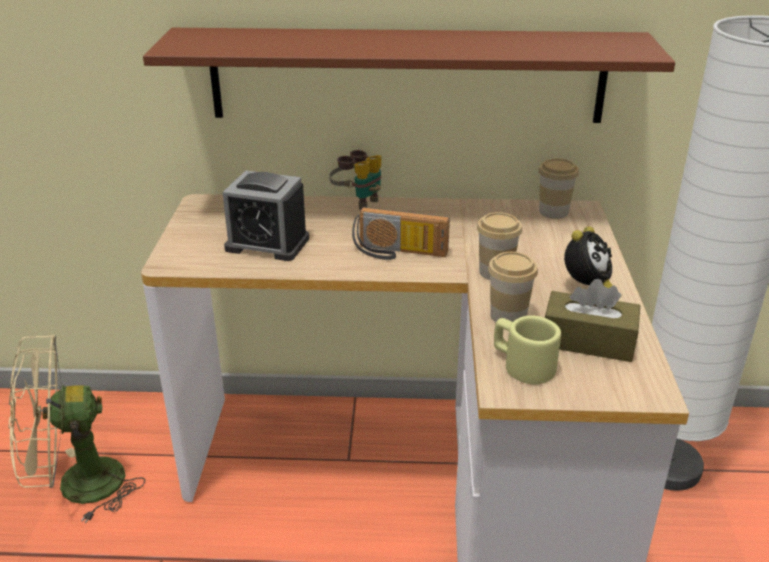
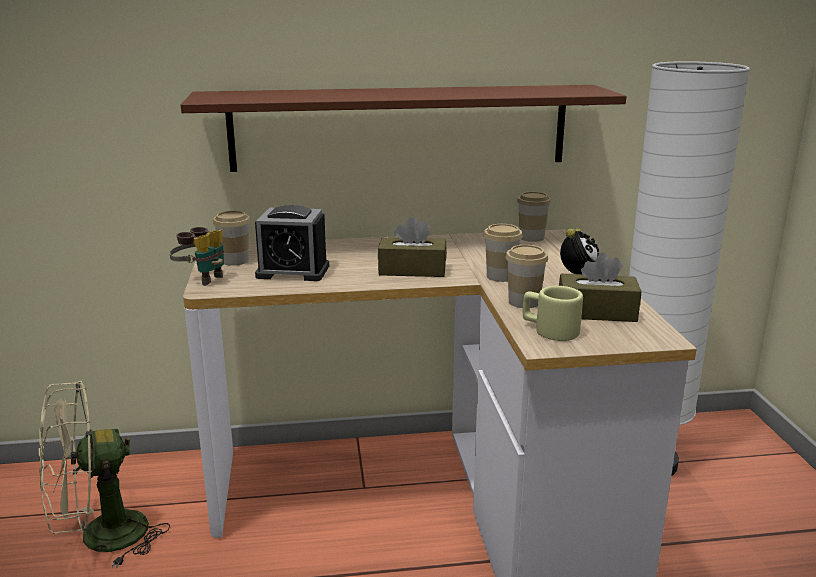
camera: 10 degrees left, 10 degrees down
(211, 222) = (235, 261): none -> cup
(358, 201) = (361, 240): binoculars -> binoculars (202, 279)
(398, 253) = (412, 270): radio -> brown tissue box

